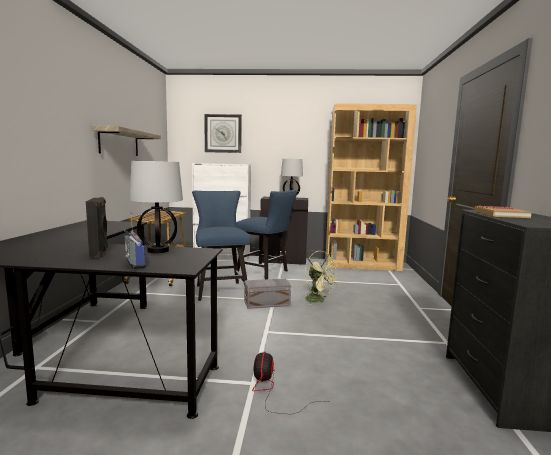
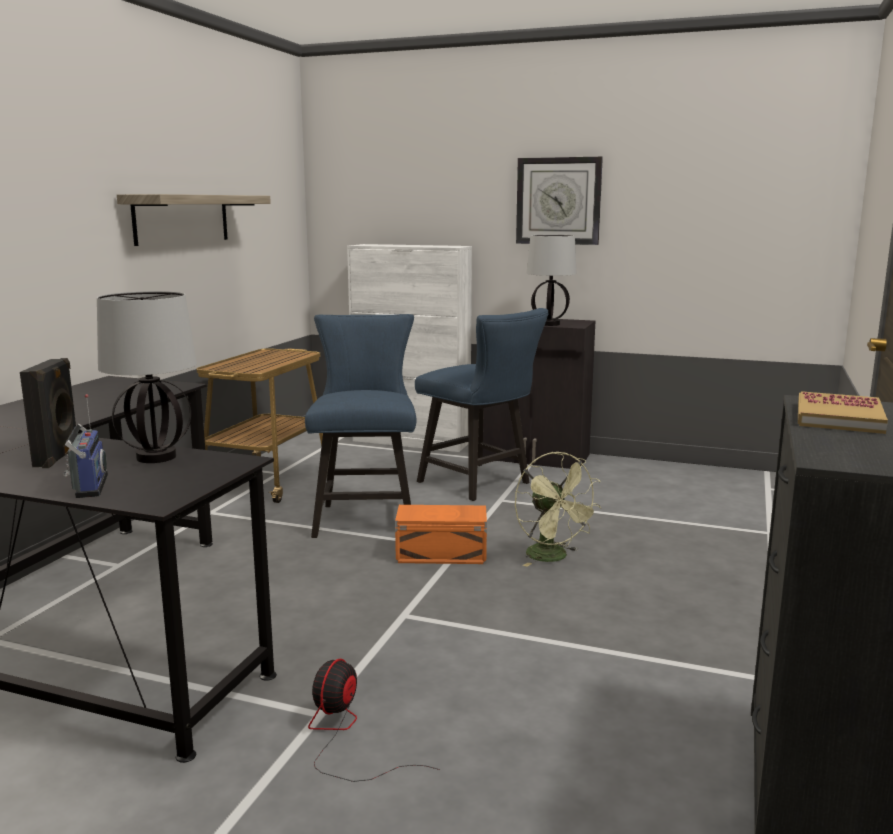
camera: 15 degrees right, 5 degrees up
(223, 133) = (414, 179): wall clock -> wall clock (558, 201)
(267, 303) = (443, 554): grey storage box -> orange storage box
(362, 265) = (711, 477): brown bookcase -> none

